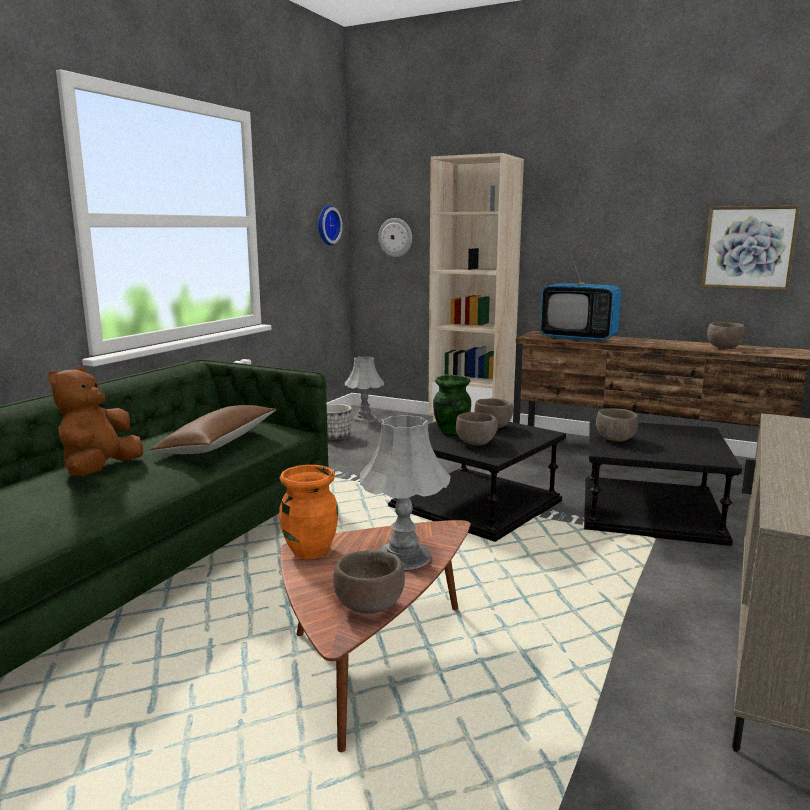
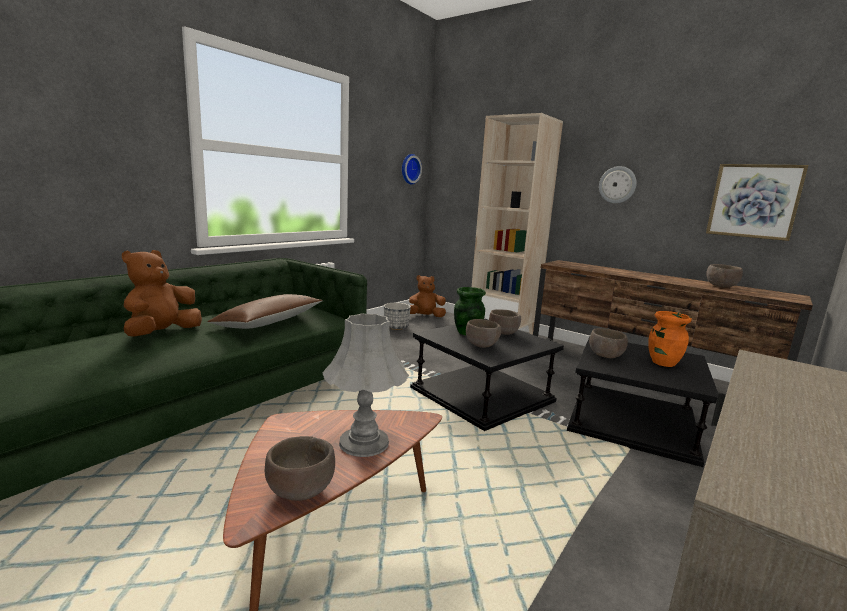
camera: 10 degrees right, 0 degrees up
(310, 551) = (288, 424): orange vase -> orange vase (663, 363)
(365, 419) = (425, 316): grey table lamp -> brown plush toy
(395, 237) = (461, 181): wall clock -> wall clock (617, 184)
(578, 338) = (593, 268): television -> none

